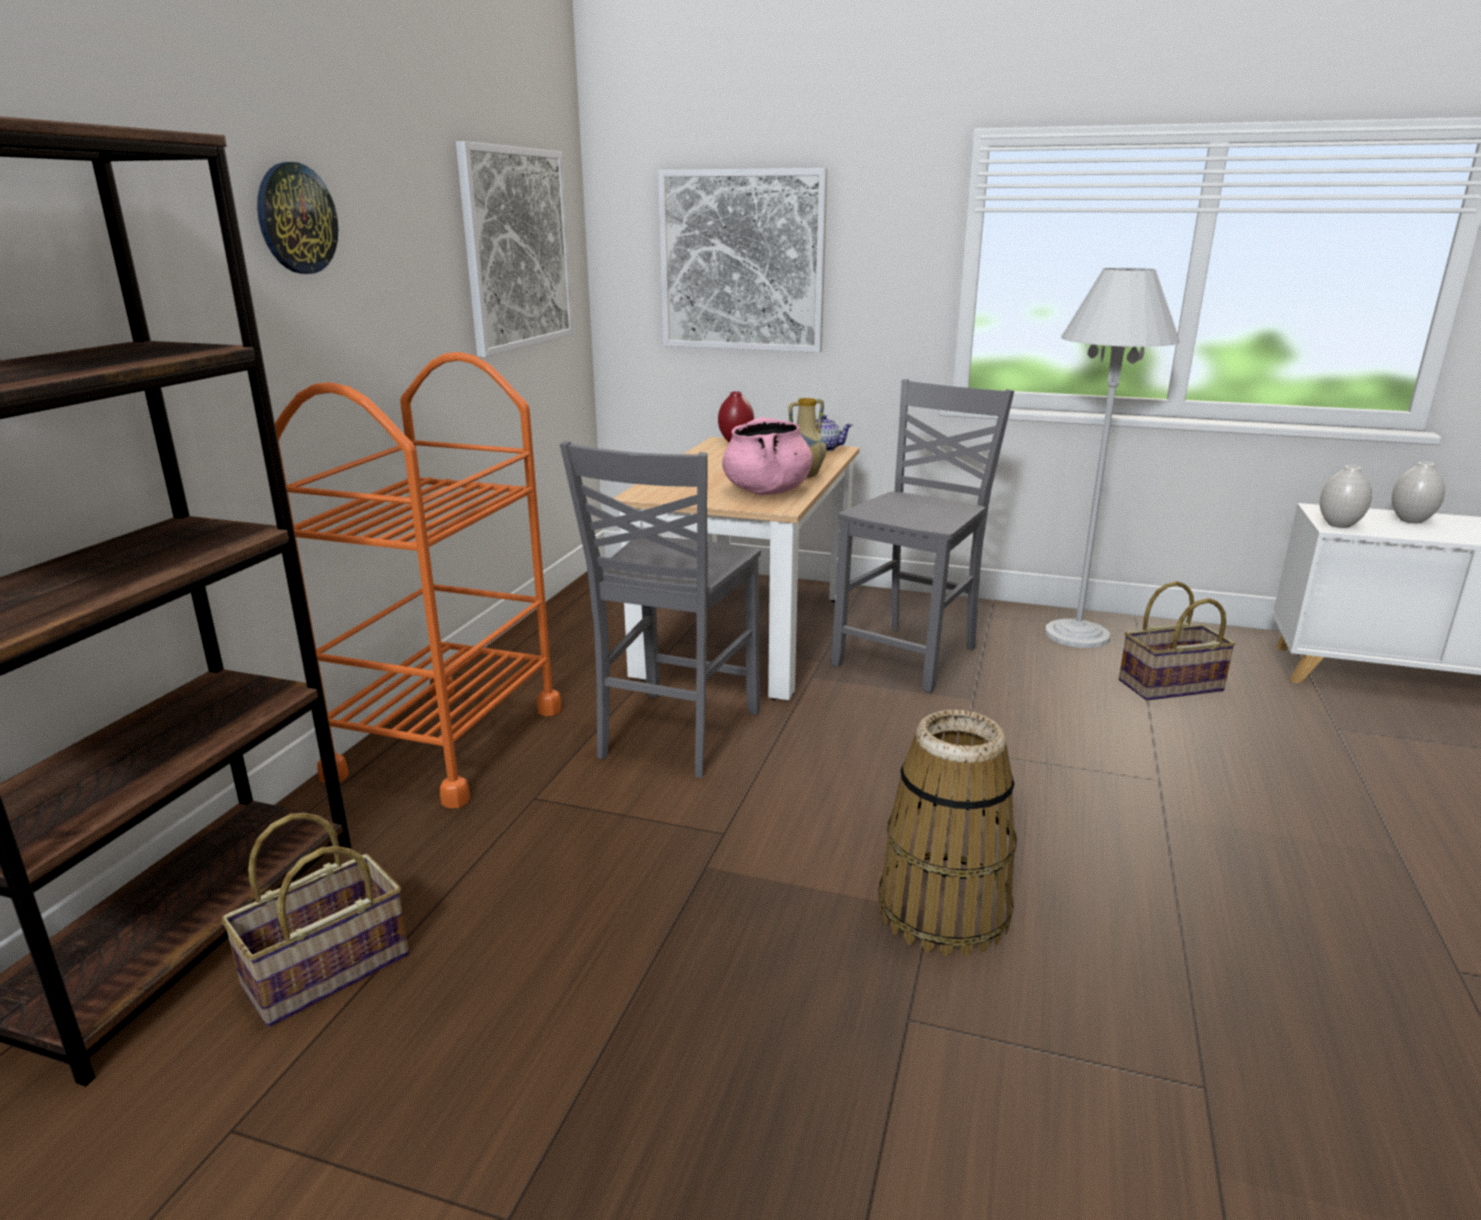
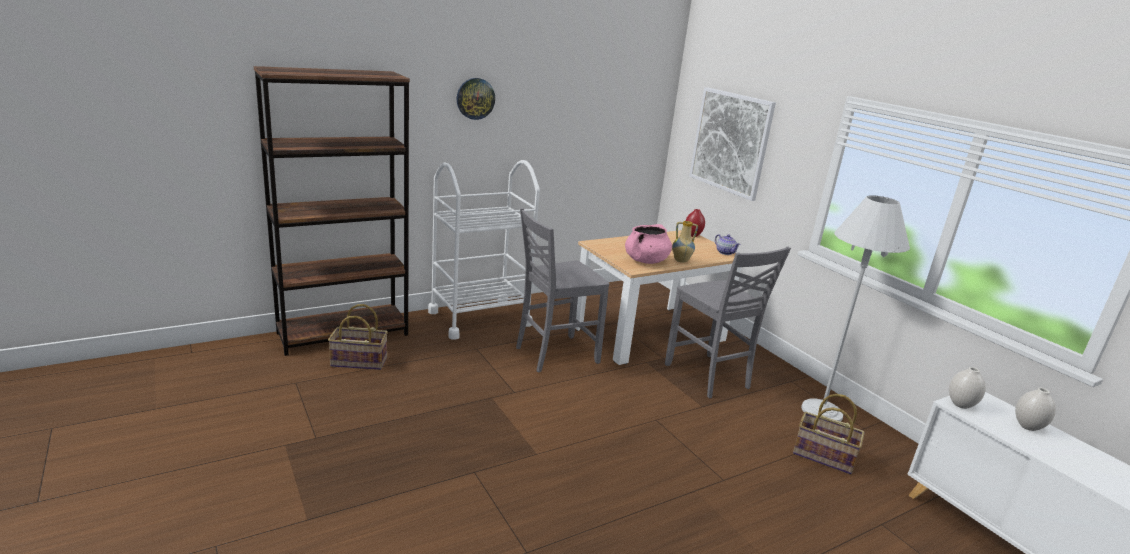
camera: 40 degrees right, 0 degrees up
(448, 742) = (479, 318): orange cart -> white cart
(517, 249) = (612, 116): picture -> none
(910, 657) = (708, 377): grey chair -> grey chair turned 75 degrees clockwise
(943, 910) = (542, 456): basket -> none

